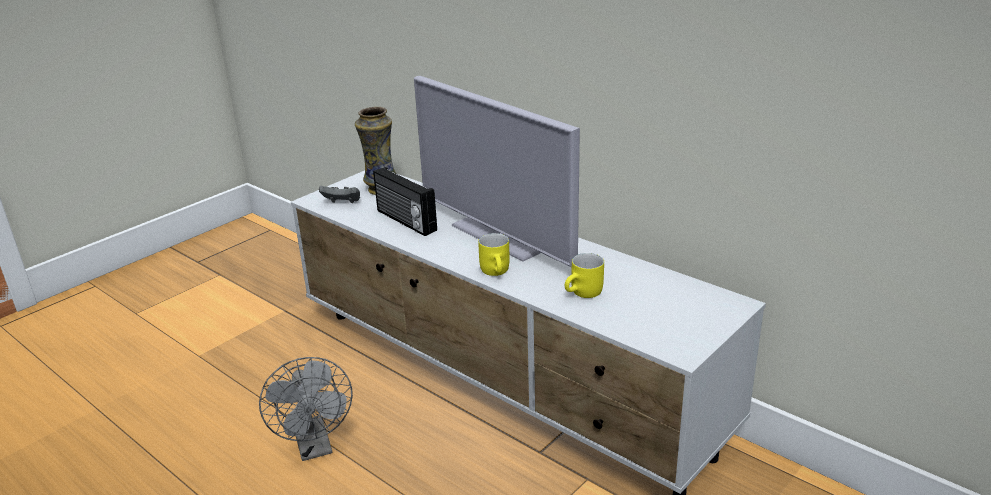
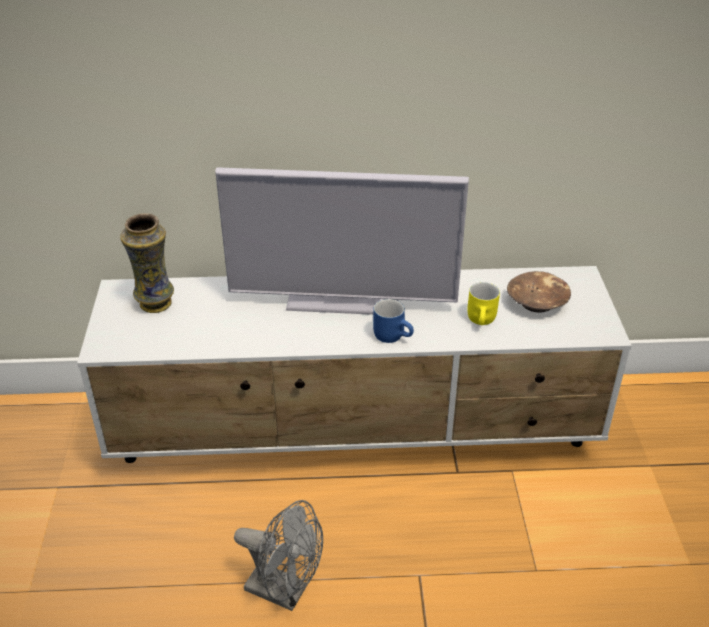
camera: 45 degrees left, 10 degrees up
(342, 203) = (140, 337): grey game controller -> none
(405, 221) = (236, 326): radio -> none
(497, 271) = (393, 335): yellow mug -> blue mug
(656, 303) = (537, 302): none -> brown bowl

